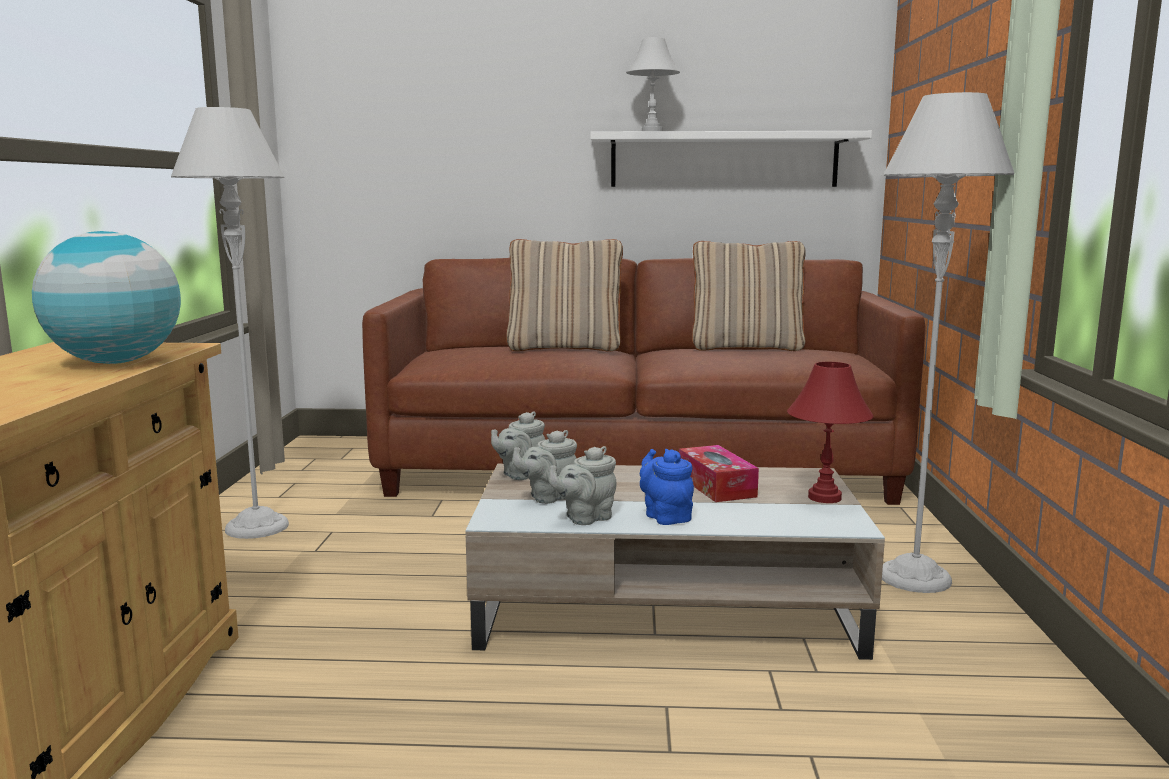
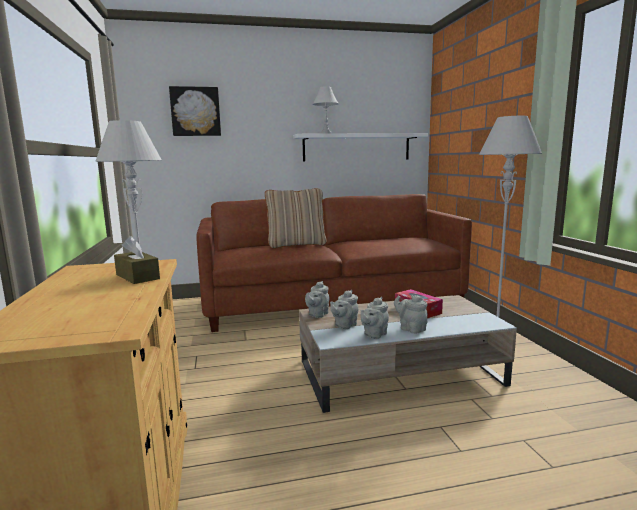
camera: 15 degrees left, 0 degrees up
(116, 362) = (137, 277): globe -> brown tissue box
(411, 90) = (195, 111): none -> picture
(665, 516) = (411, 329): blue teapot -> grey teapot
(746, 348) = (381, 238): beige pillow -> none
(824, 497) = (471, 310): red table lamp -> none

